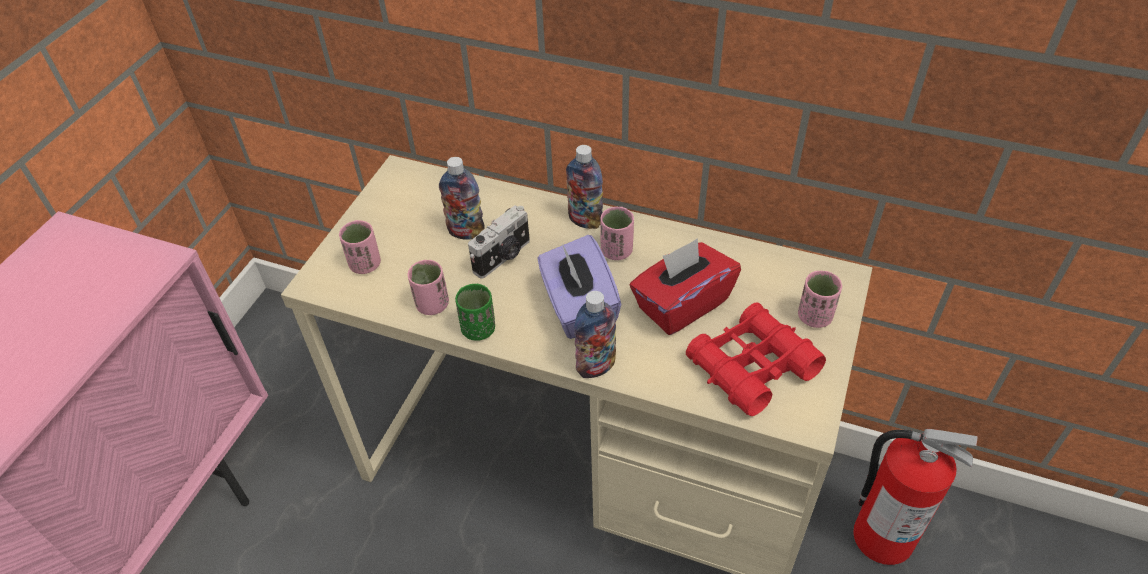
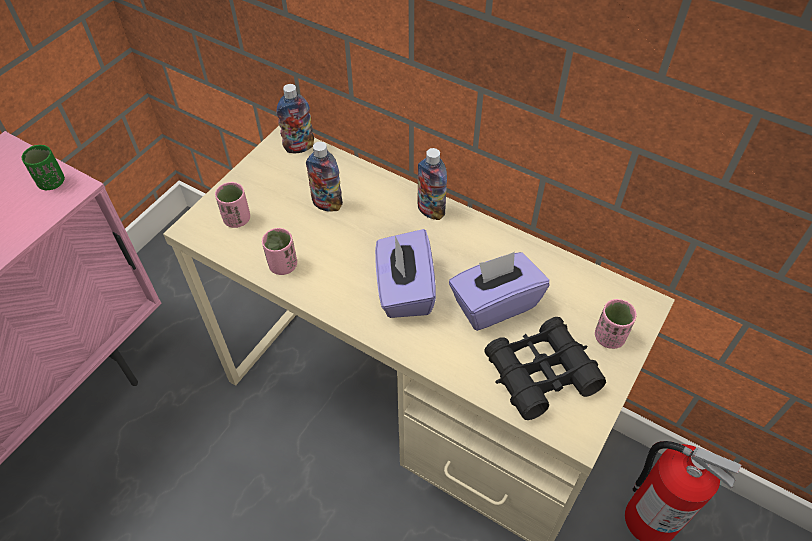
camera: 10 degrees right, 5 degrees up
(478, 329) = (315, 295): green cup -> green cup (52, 182)
(503, 257) = (353, 232): camera -> none
(596, 366) = (406, 347): bottle -> bottle (299, 147)
(616, 251) = (450, 244): pink cup -> none
(681, 304) = (494, 303): red tissue box -> purple tissue box
(751, 367) = (540, 373): red binoculars -> black binoculars

